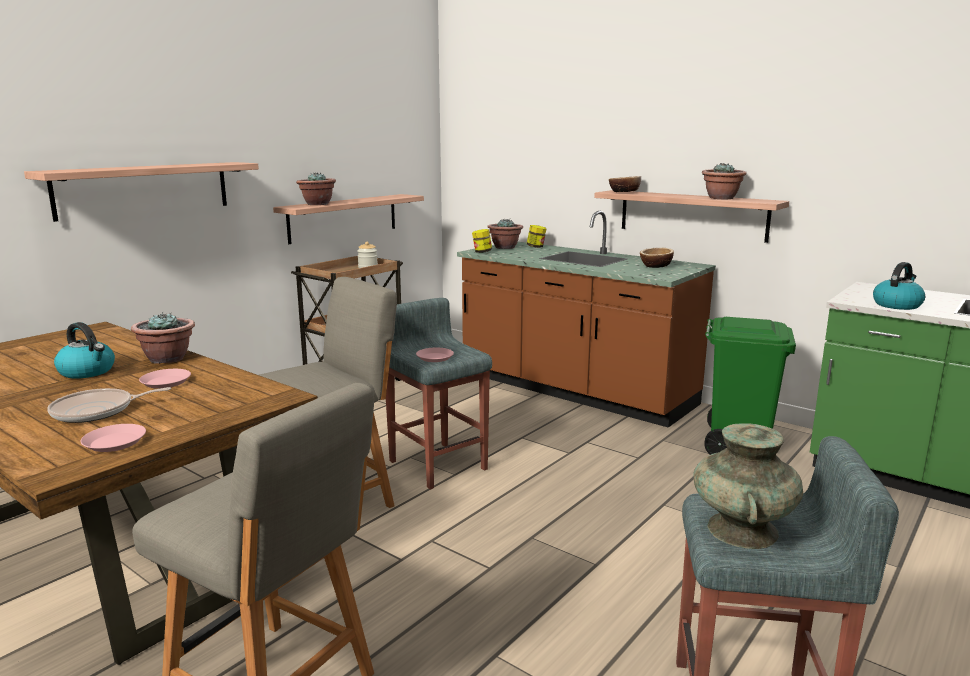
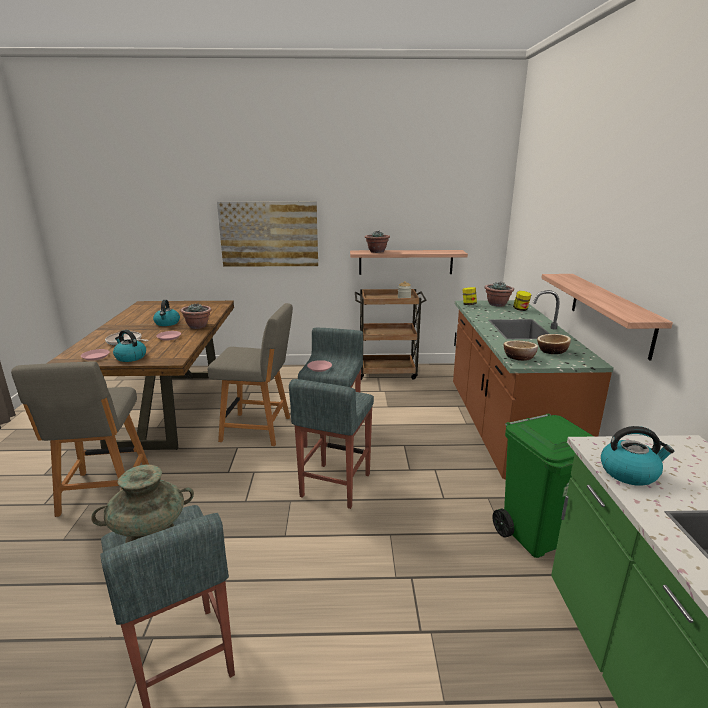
camera: 50 degrees right, 5 degrees up
(144, 189) = (269, 234): shelf -> picture
(191, 419) = (130, 357): none -> kettle
(540, 500) = (335, 485): none -> grey stool
(624, 192) = (566, 278): bowl -> bowl (519, 358)
(721, 198) = (613, 303): potted plant -> none

